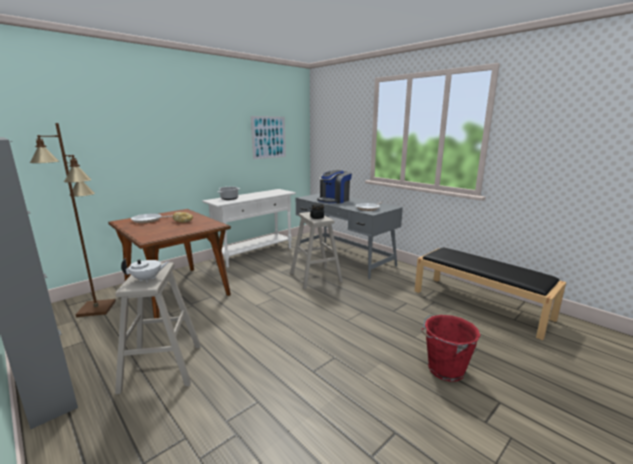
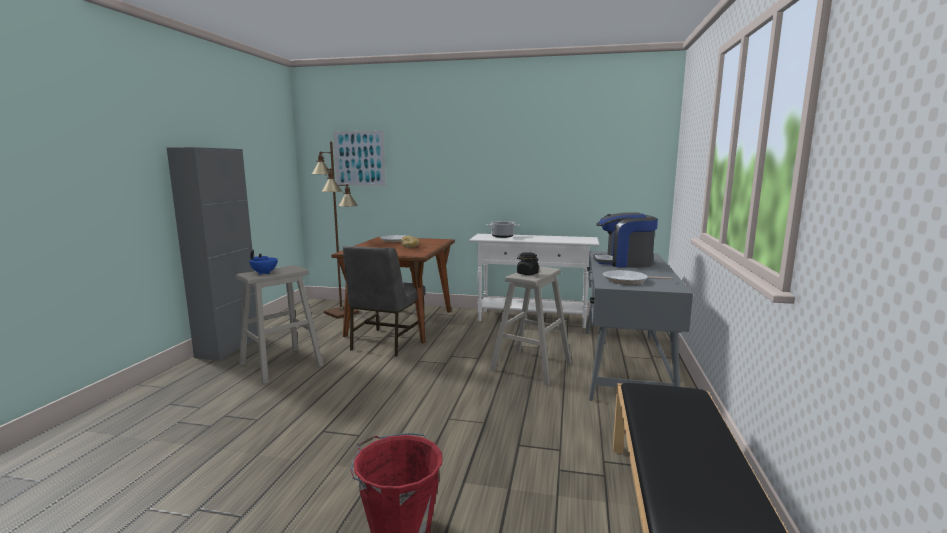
camera: 55 degrees right, 5 degrees down
(147, 279) = (264, 273): white teapot -> blue teapot
(204, 307) = (386, 342): none -> grey chair
(268, 137) = (589, 160): picture -> picture (359, 158)

